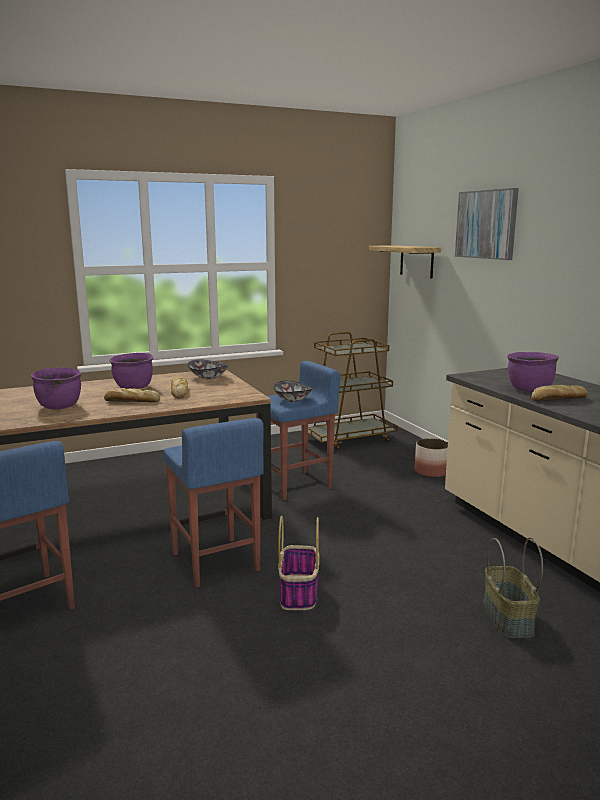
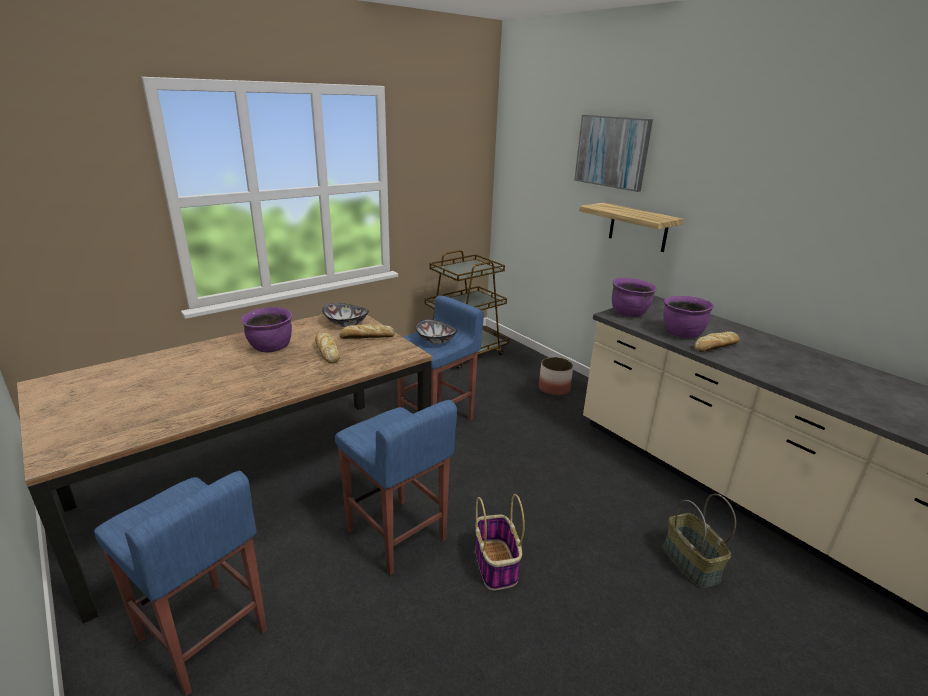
camera: 15 degrees left, 10 degrees up
(60, 406) = (198, 391): purple cooking pot -> purple cooking pot (629, 313)
(131, 401) = (280, 373): bread -> bread (366, 337)
(416, 261) = (526, 179): shelf -> shelf (638, 227)

